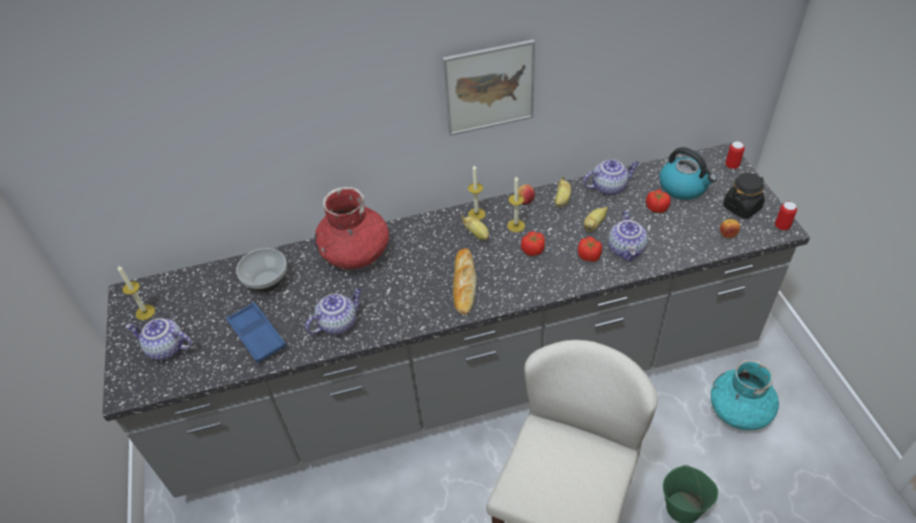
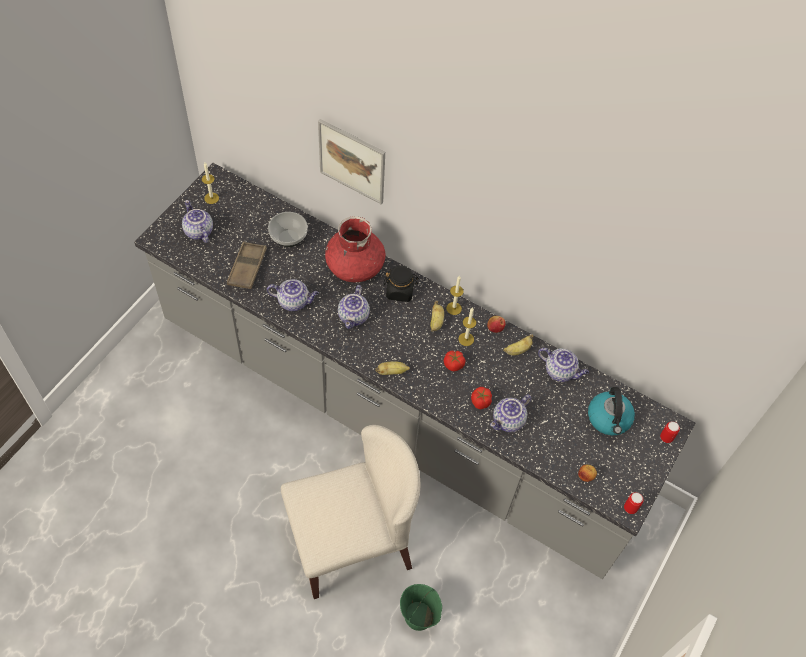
camera: 40 degrees right, 10 degrees up
(257, 335) = (247, 268): blue tray -> brown tray
(407, 288) = (354, 317): none -> teapot
(464, 284) = (386, 346): bread -> none
(489, 88) = (498, 234): picture -> picture (352, 161)
(594, 225) = (513, 386): banana -> banana (392, 372)
(656, 208) = (569, 414): tomato -> none
(739, 410) = (534, 606): turquoise vase -> none
(742, 207) = (625, 470): black jar -> black jar (400, 291)

